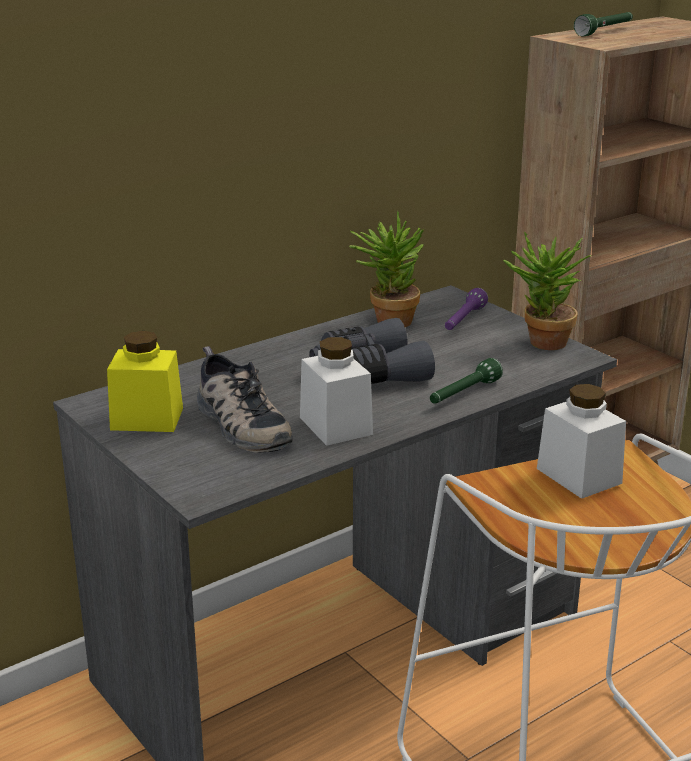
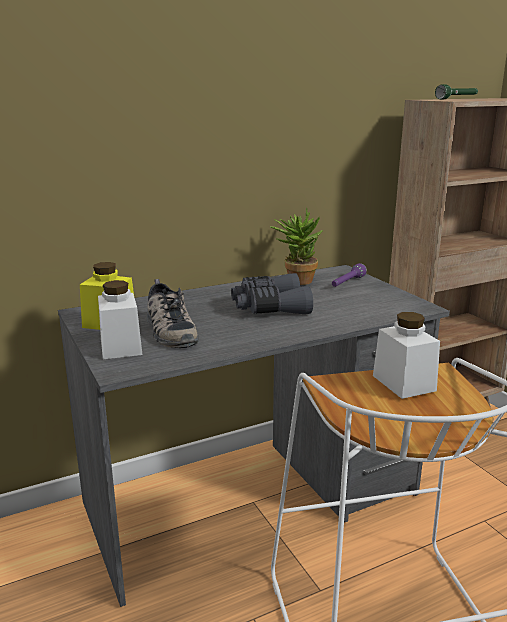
camera: 10 degrees right, 5 degrees down
(336, 426) = (233, 336): white jar -> white jar (121, 347)
(463, 394) = (331, 323): green flashlight -> none
(541, 344) = (397, 299): potted plant -> none

